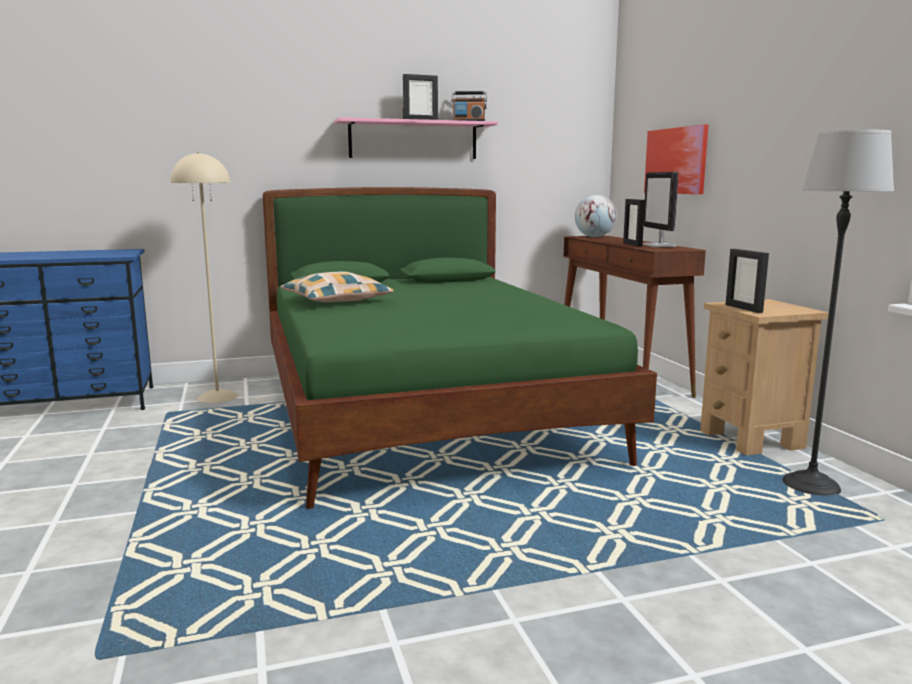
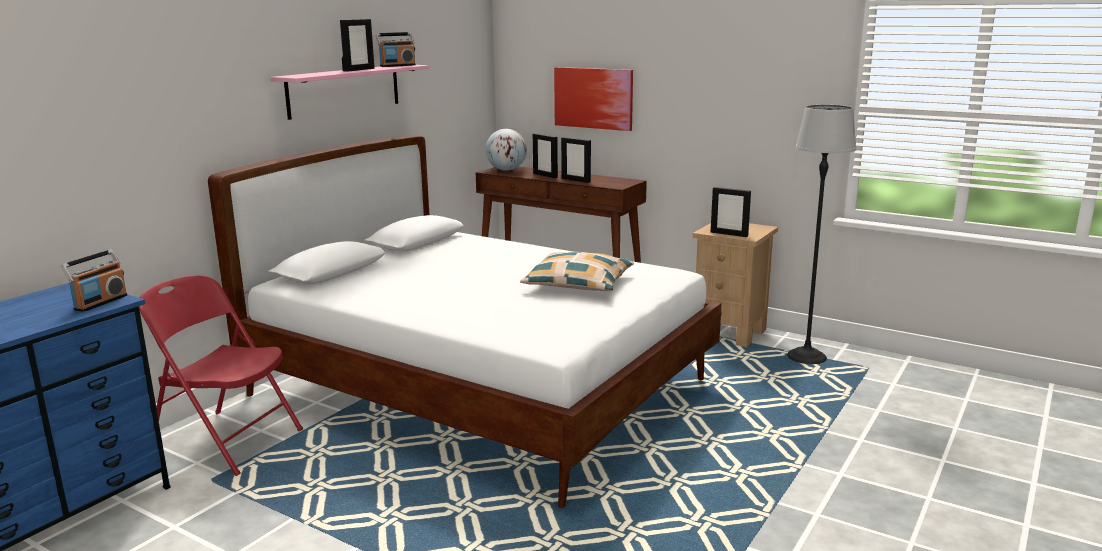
camera: 40 degrees left, 5 degrees up
(112, 255) = (100, 302): none -> radio
(218, 397) = (227, 441): beige floor lamp -> red chair
(336, 301) = (404, 297): pillow -> pillow (579, 284)
(425, 414) = (480, 388): green bed -> white bed
(616, 241) = (545, 175): none -> picture frame
(660, 246) = (600, 179): monitor -> none

